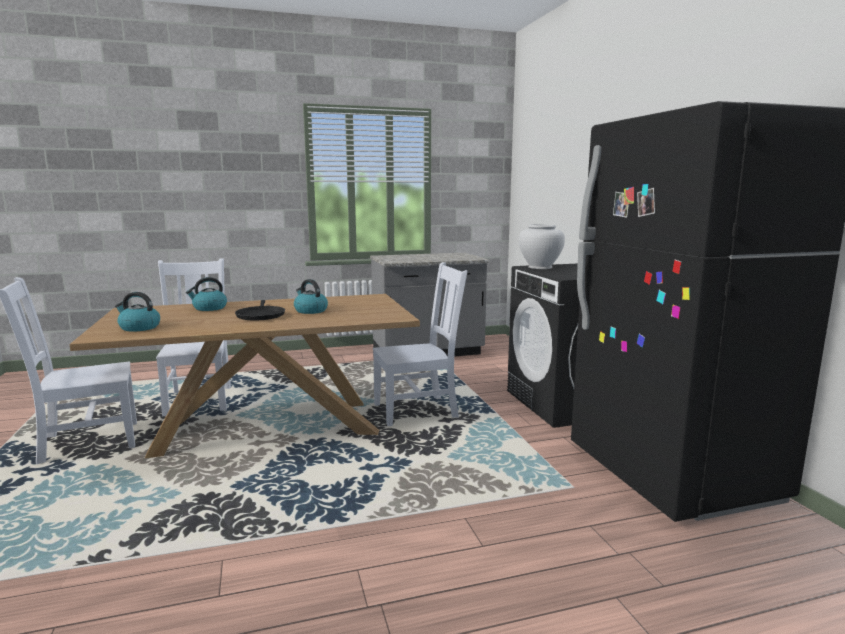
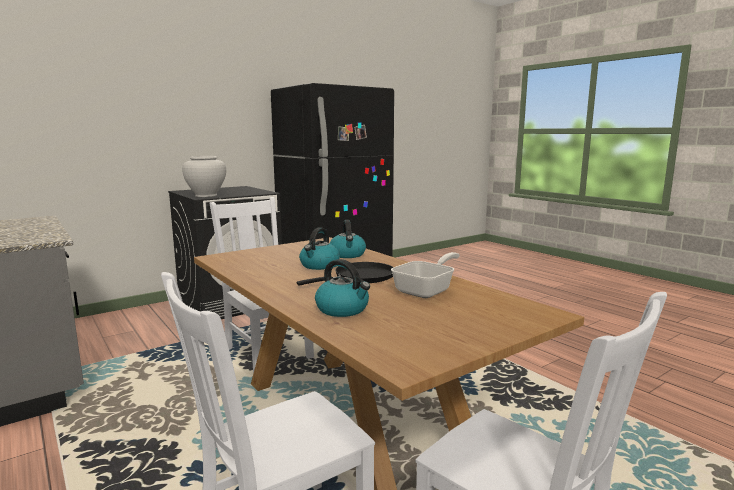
camera: 110 degrees left, 0 degrees up
(139, 327) = (484, 310): kettle -> kettle (347, 255)
(199, 323) = (427, 290): none -> frying pan

